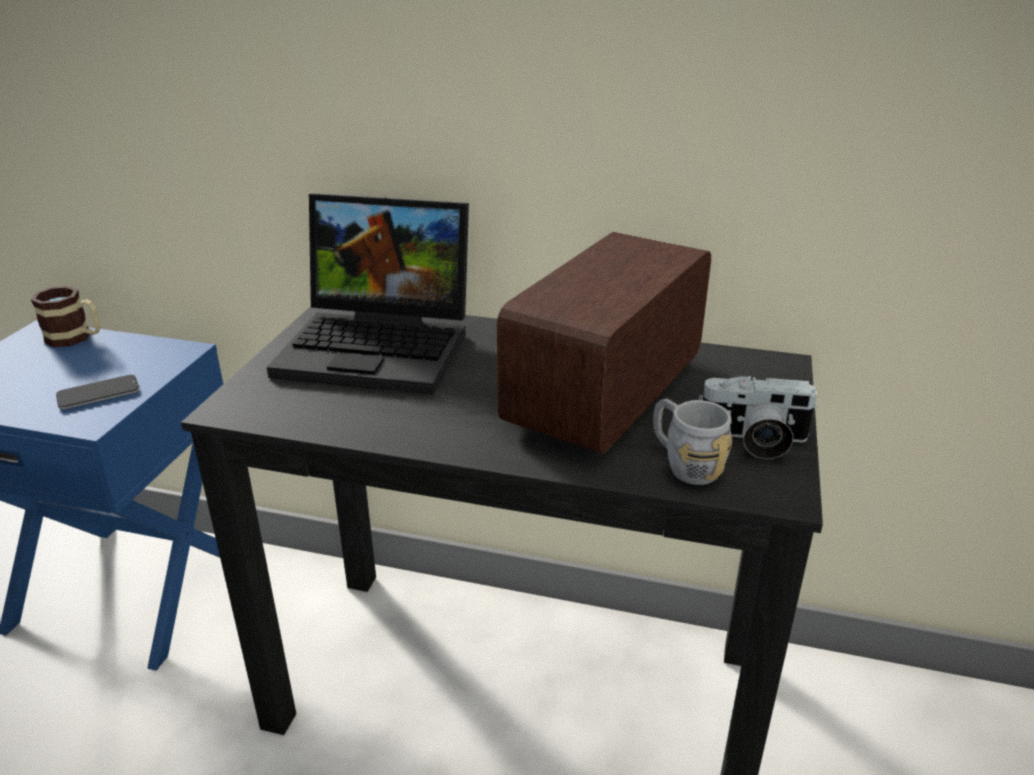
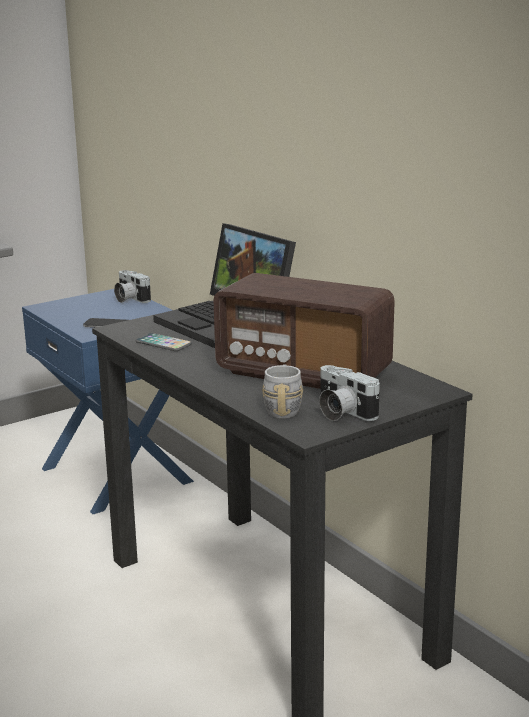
camera: 40 degrees right, 10 degrees down
(76, 338) = (129, 299): mug -> camera
(345, 412) = (163, 343): none -> phone
(606, 394) = (303, 373): radio -> radio turned 135 degrees counterclockwise

